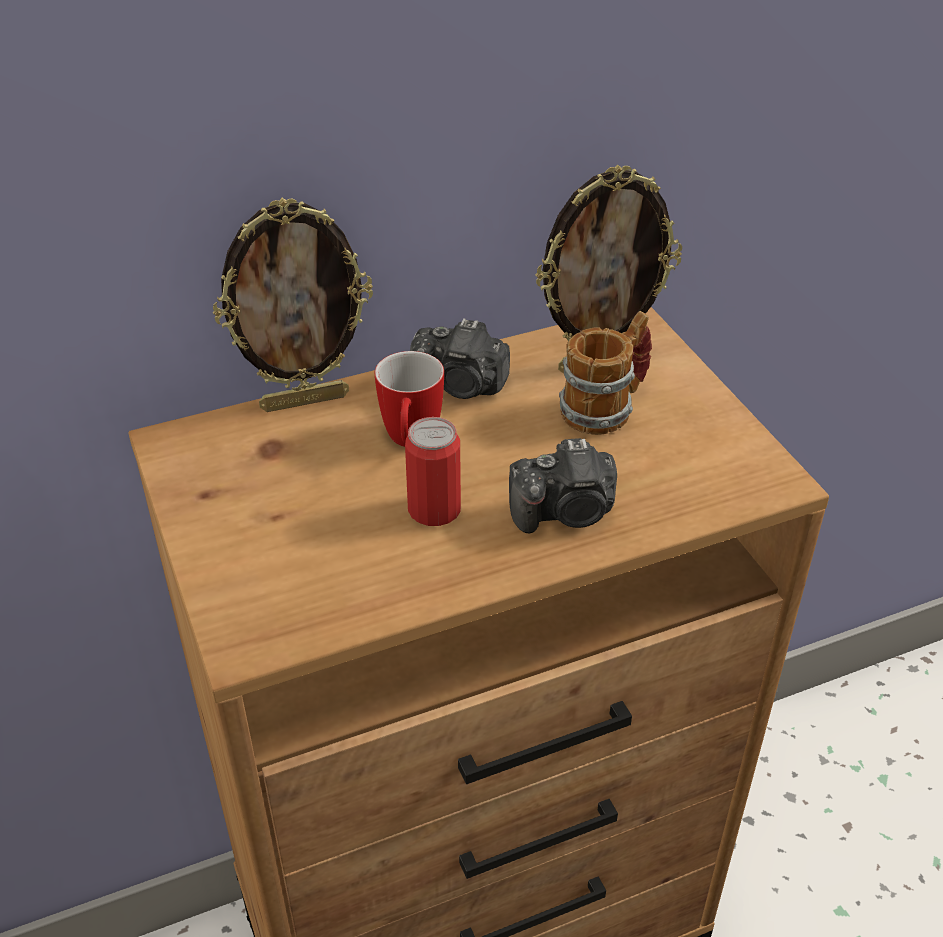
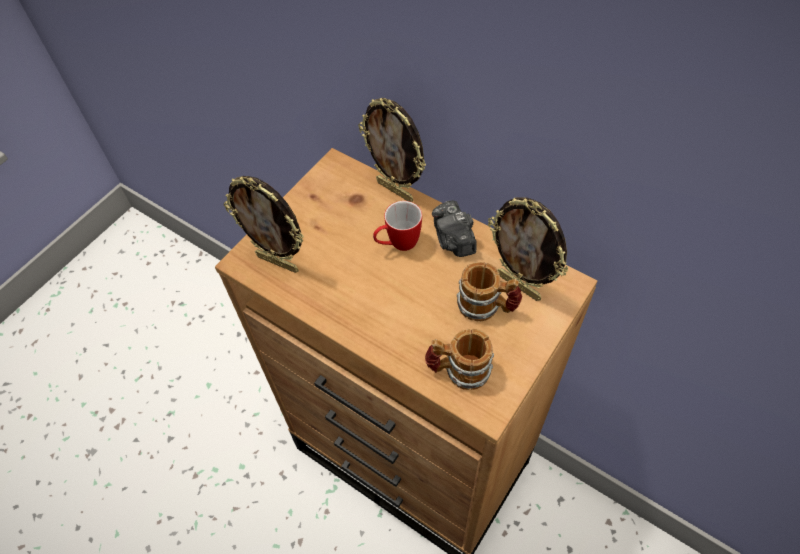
camera: 60 degrees right, 15 degrees up
(299, 594) = (278, 262): none -> picture frame
(434, 509) = (360, 278): can -> none
(566, 512) = (395, 329): camera -> none
(691, 480) = (458, 370): none -> mug

